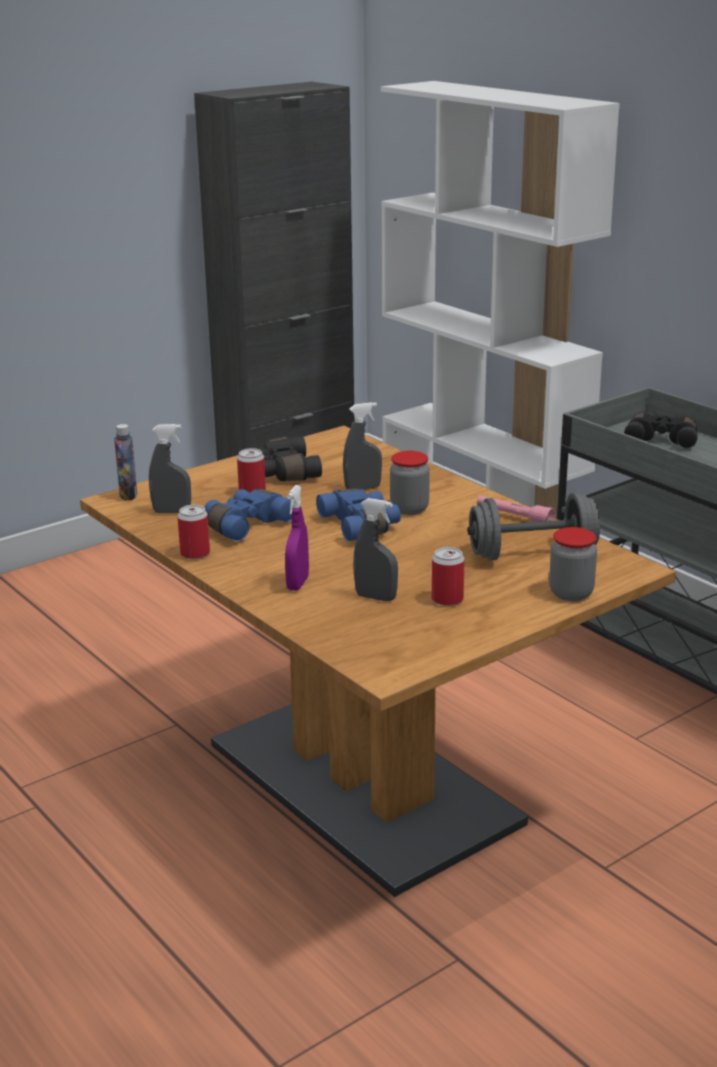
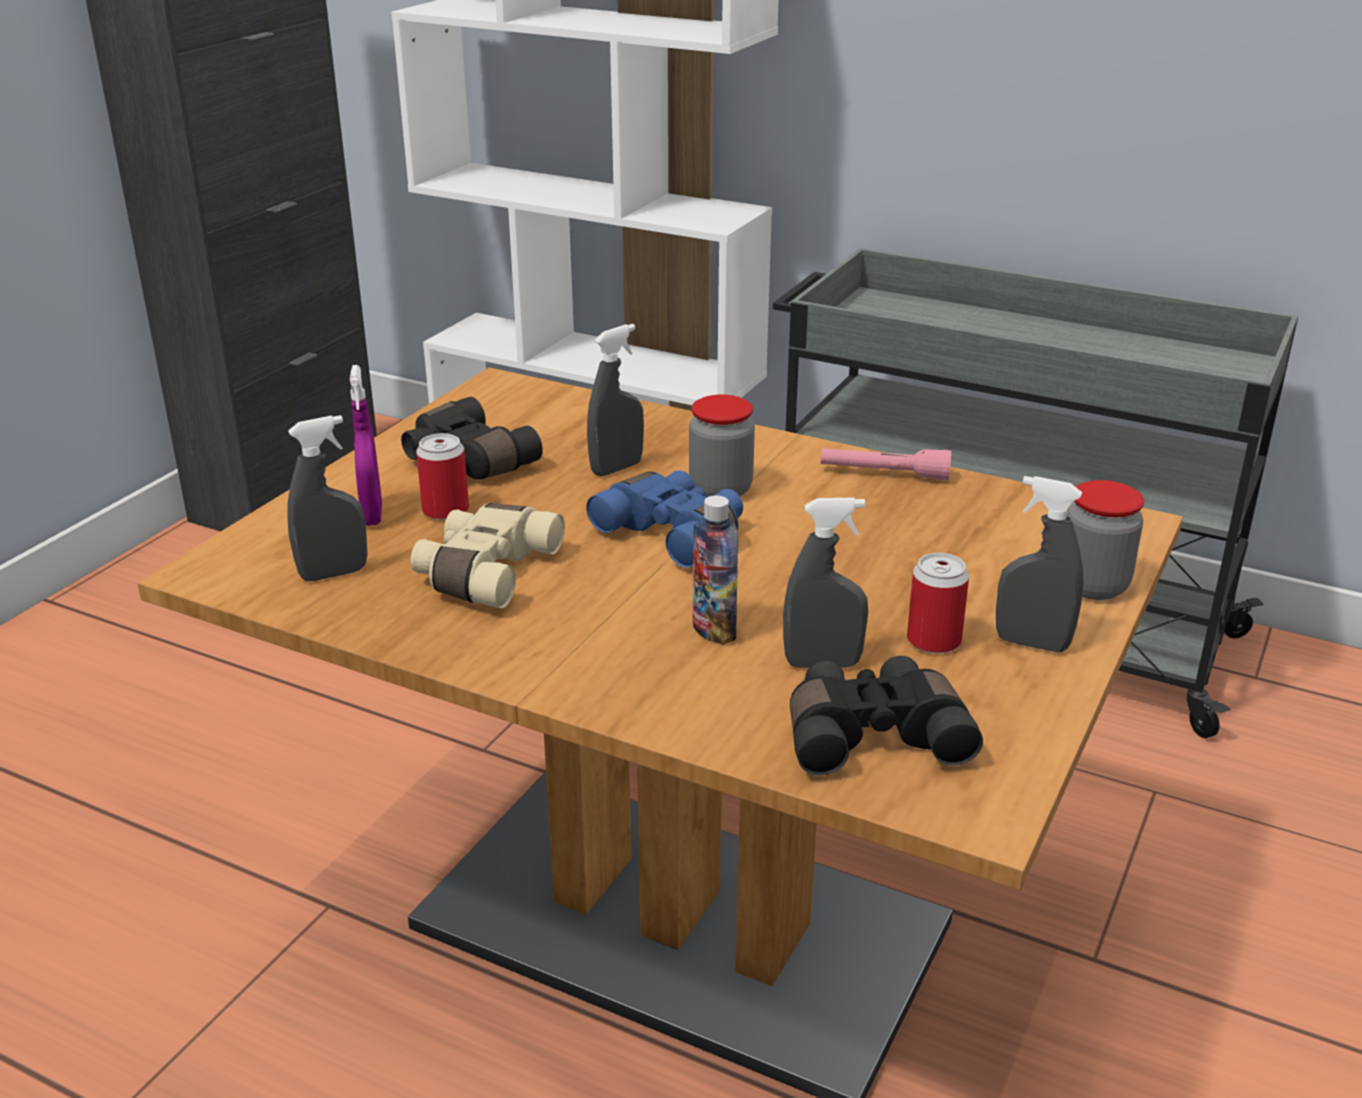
camera: 25 degrees left, 5 degrees up
(128, 495) = (226, 556): bottle -> bottle (714, 630)
(195, 554) = (444, 649): can -> none
(245, 524) = (484, 572): blue binoculars -> beige binoculars
(297, 584) = (673, 668): purple spray bottle -> purple spray bottle (372, 515)
(500, 612) = (1032, 643): none -> grey spray bottle
(532, 554) = (971, 530): grey dumbbell -> none
(662, 439) = (915, 319): black binoculars -> black binoculars (873, 734)

